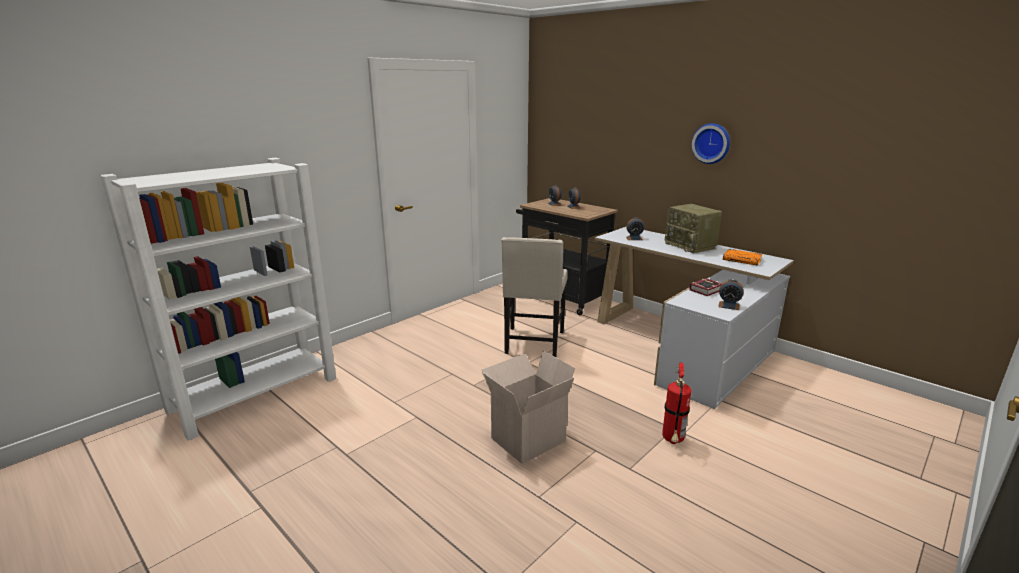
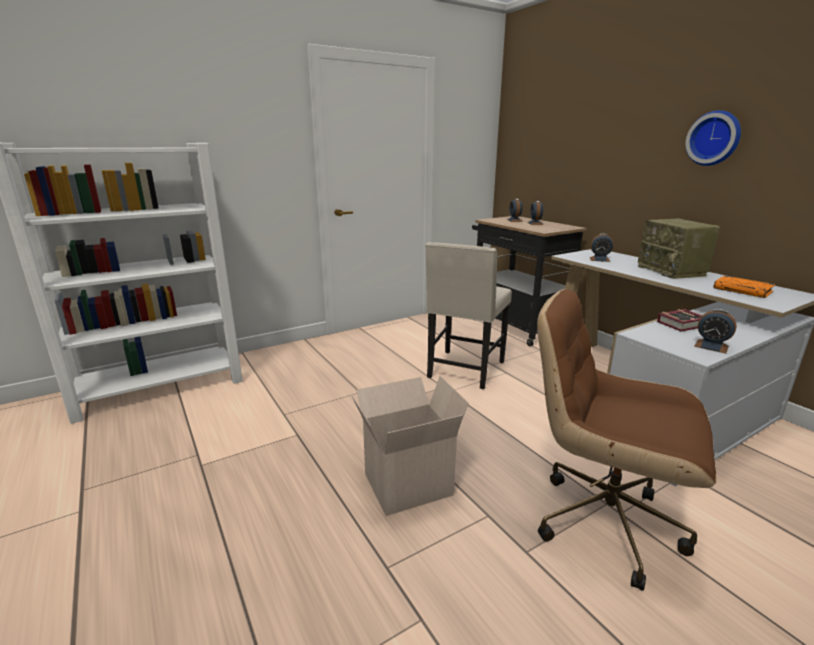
camera: 15 degrees right, 0 degrees up
(672, 441) = (601, 522): fire extinguisher -> brown office chair

